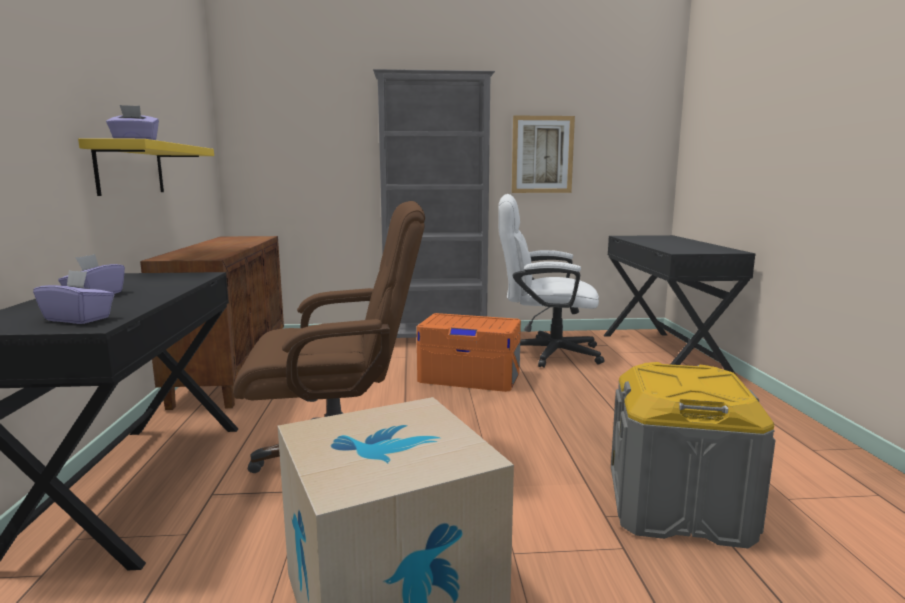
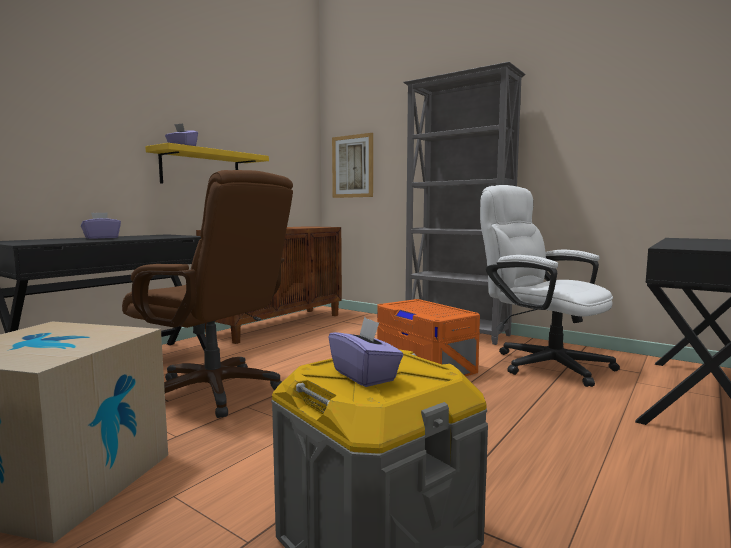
camera: 40 degrees right, 5 degrees down
(78, 319) = (39, 242): purple tissue box -> purple tissue box (365, 375)
(542, 154) = (587, 145): picture -> picture (352, 166)

